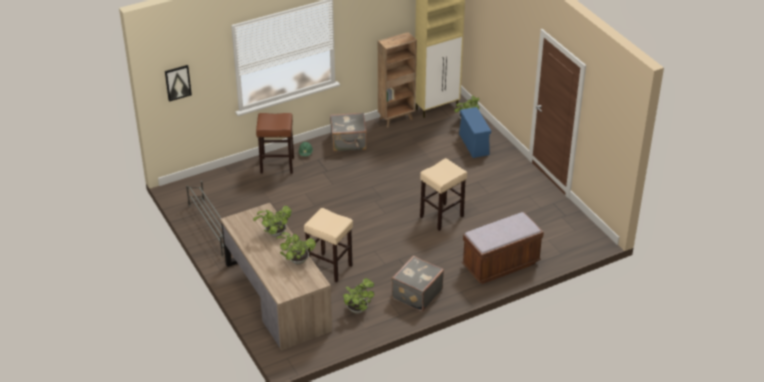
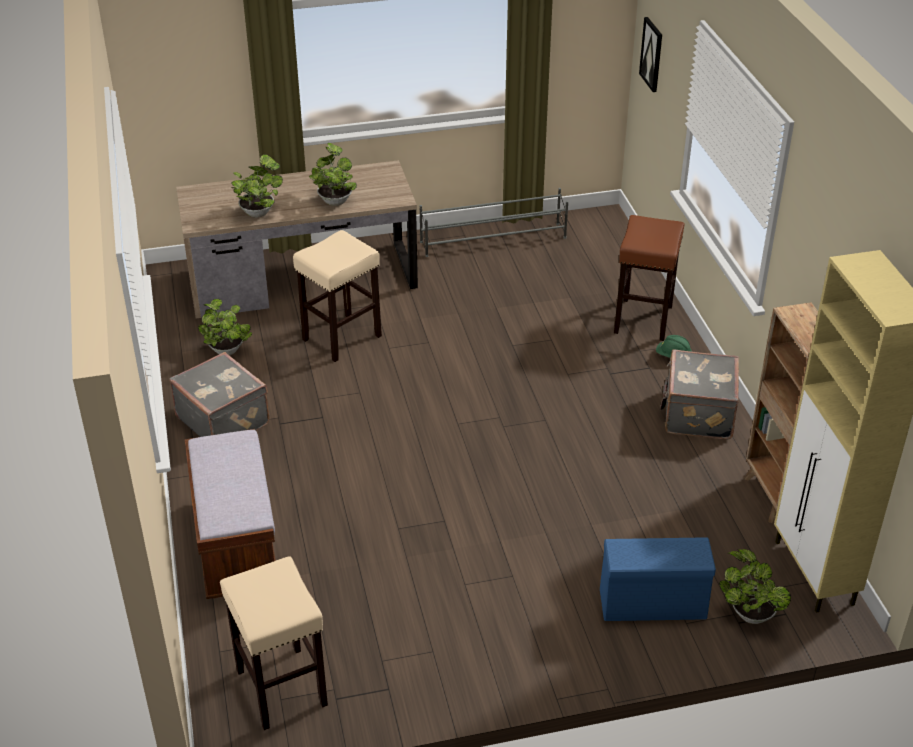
camera: 105 degrees right, 0 degrees up
(442, 216) = (417, 496): beige stool -> beige stool (282, 688)

